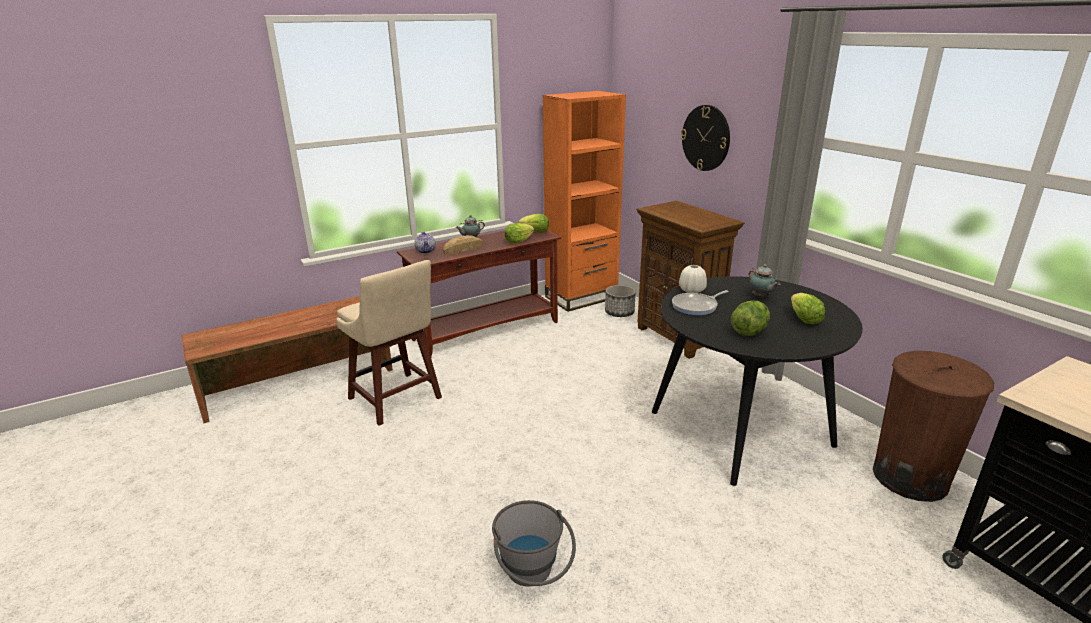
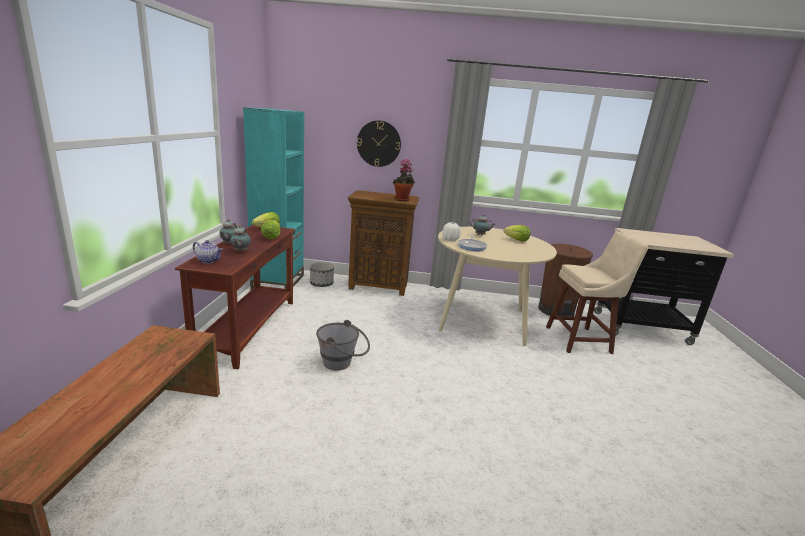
camera: 55 degrees left, 5 degrees down
(397, 400) = (273, 412): beige chair -> beige chair (581, 340)
(463, 249) = (240, 251): bread -> teapot
(533, 575) = (550, 446): grey bucket -> grey bucket (342, 364)
(581, 297) = (278, 282): orange bookcase -> turquoise bookcase
(695, 222) = (402, 200): none -> potted plant
(740, 429) = (482, 319): black dining table -> beige dining table
(749, 332) = (516, 251): lettuce -> none

